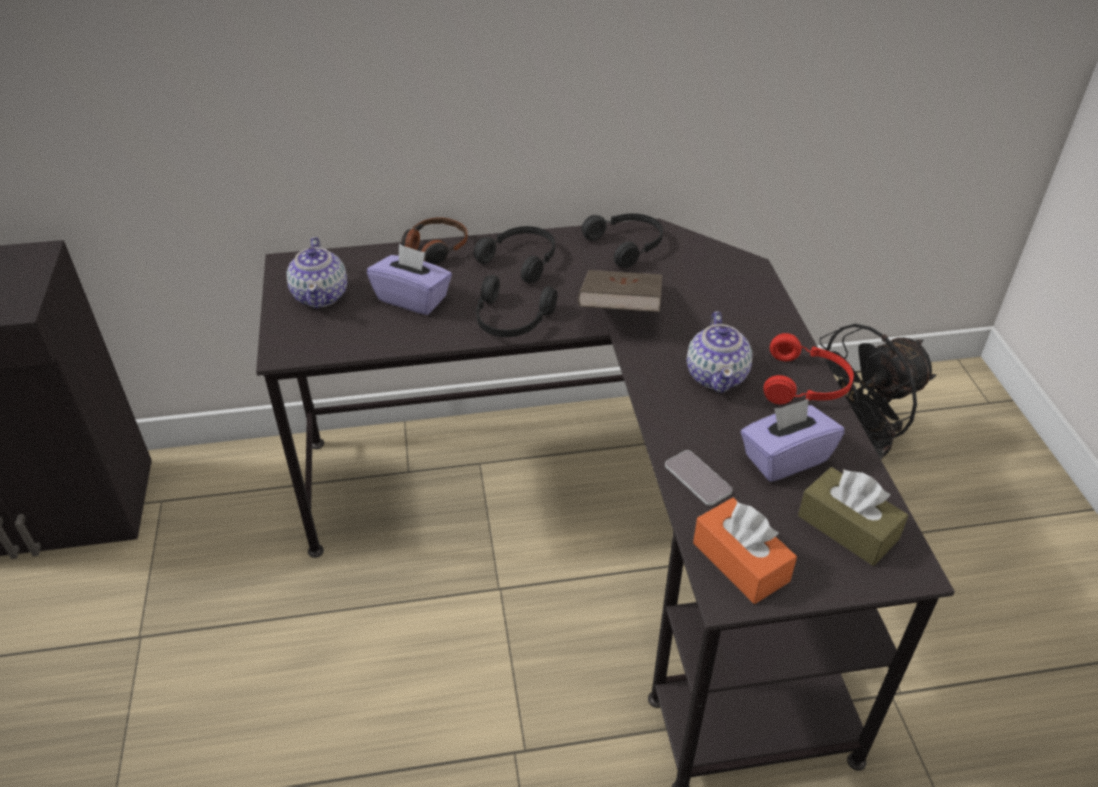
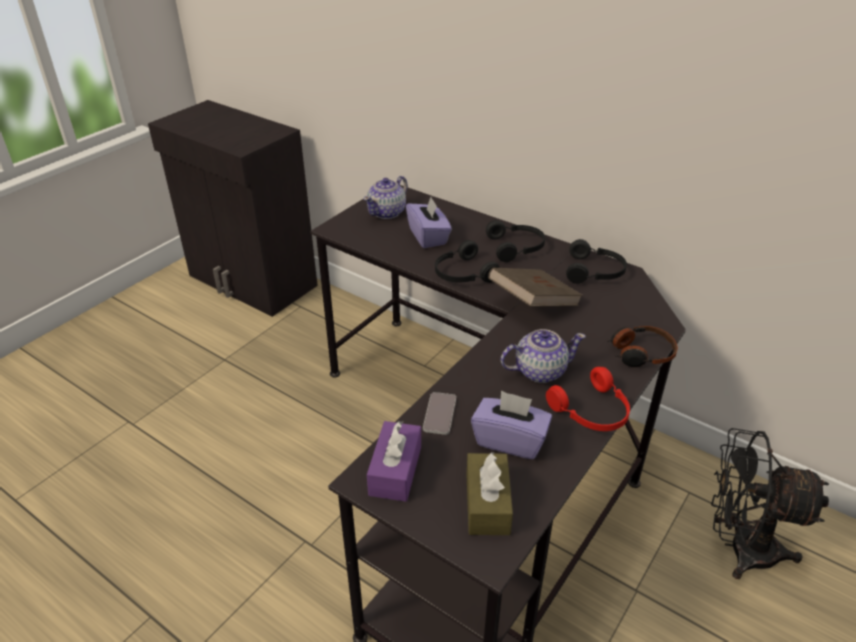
camera: 45 degrees right, 5 degrees down
(434, 249) = (476, 218): headphones -> headphones (640, 353)
(717, 375) = (539, 371): teapot -> teapot turned 150 degrees counterclockwise
(740, 562) = (395, 470): orange tissue box -> purple tissue box

